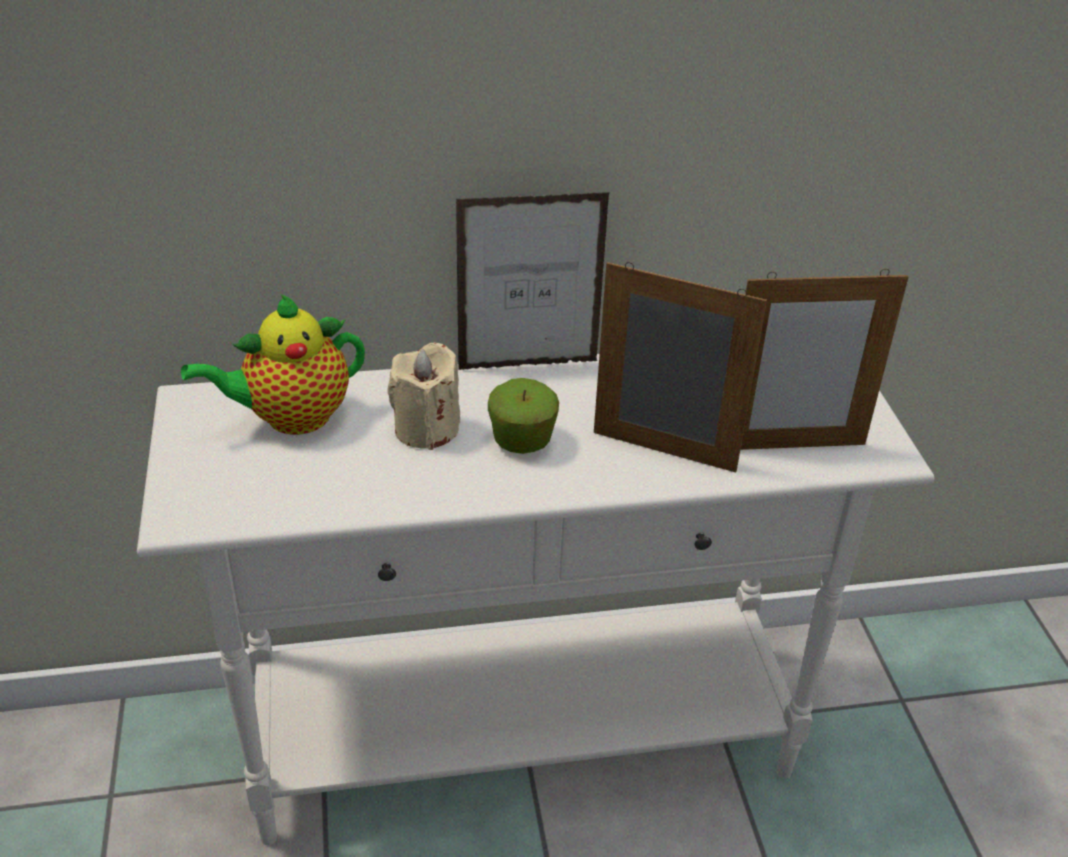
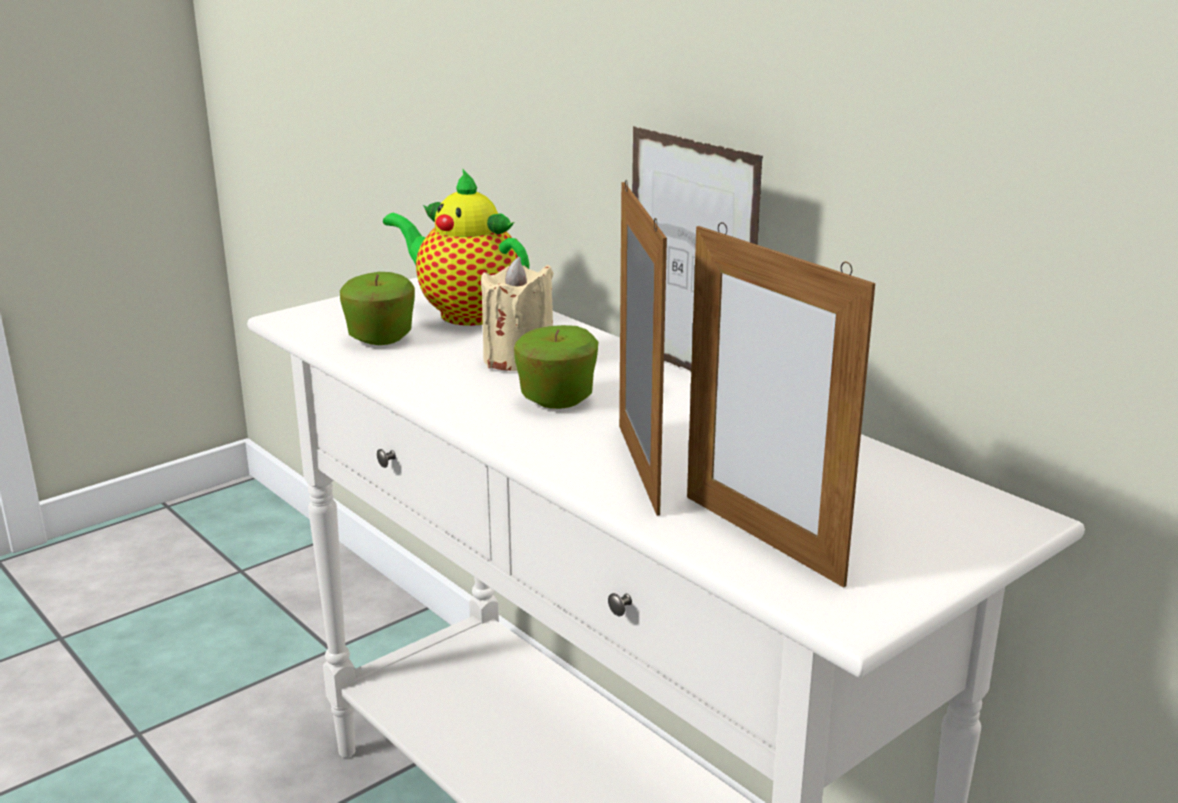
camera: 60 degrees right, 15 degrees down
(298, 483) = (380, 338): none -> apple

